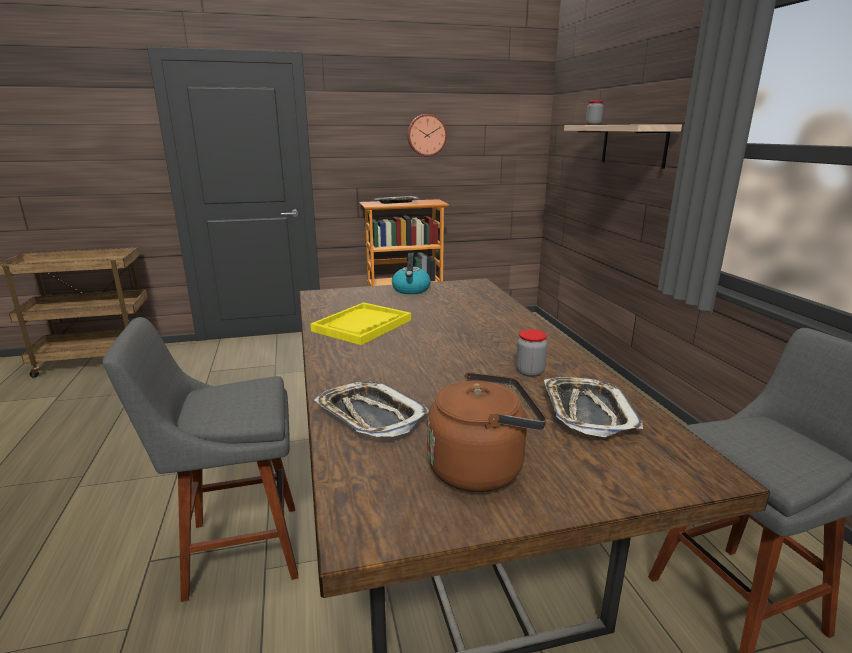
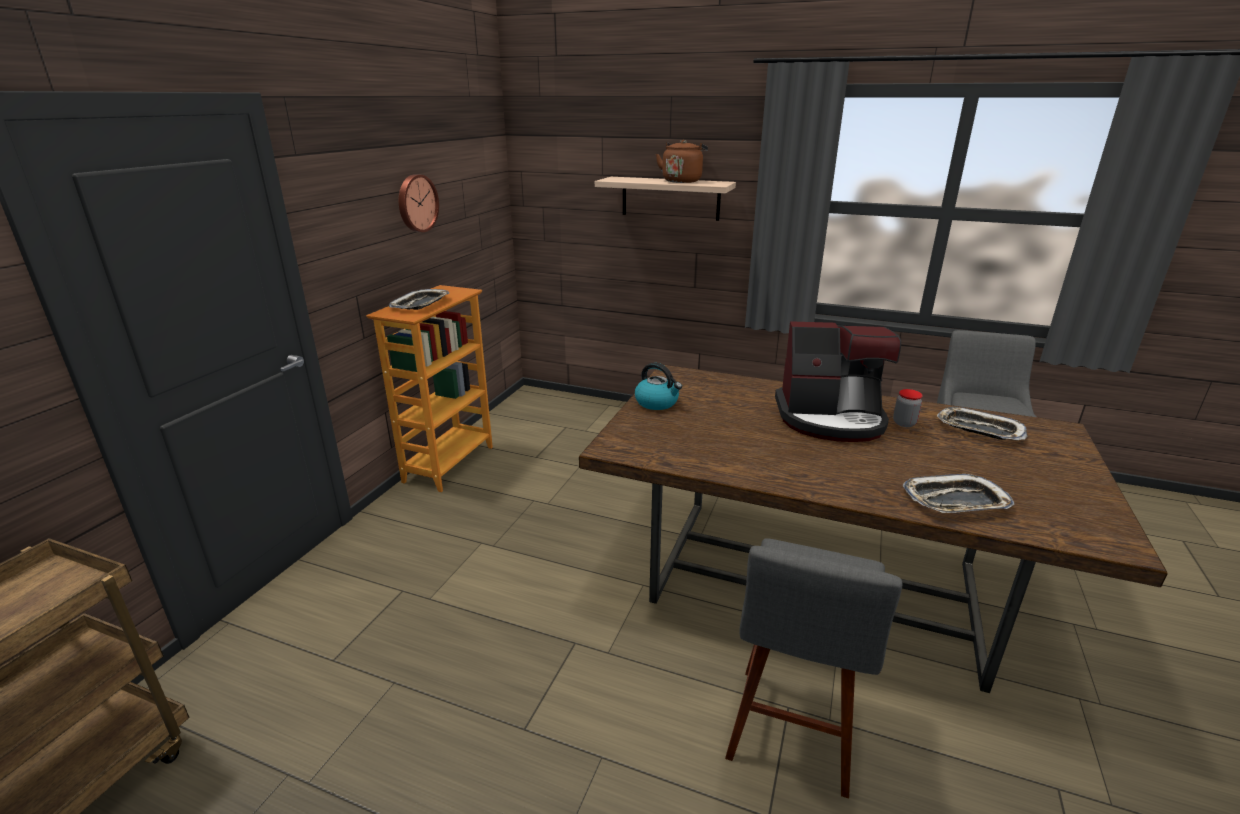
camera: 55 degrees left, 5 degrees up
(362, 325) = (744, 452): yellow tray -> none
(481, 342) = (831, 419): none -> coffee machine
(481, 468) = (1047, 485): brown kettle -> brown kettle (682, 181)
(593, 124) = (621, 179): jar -> none

